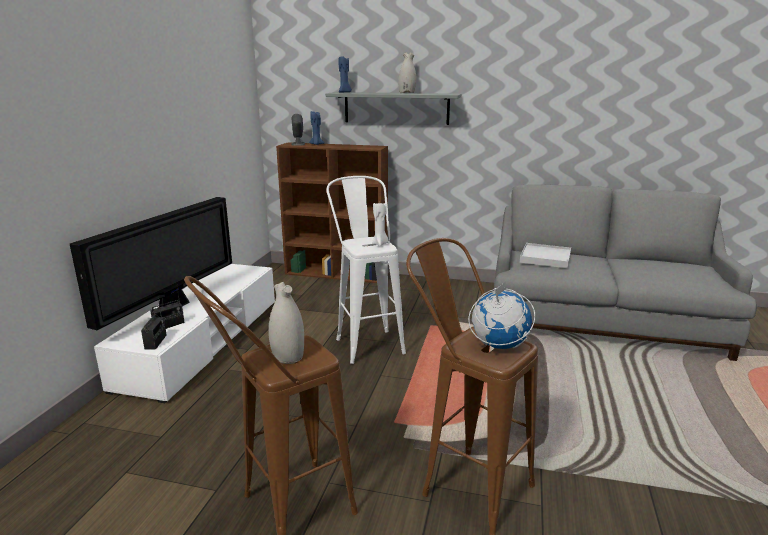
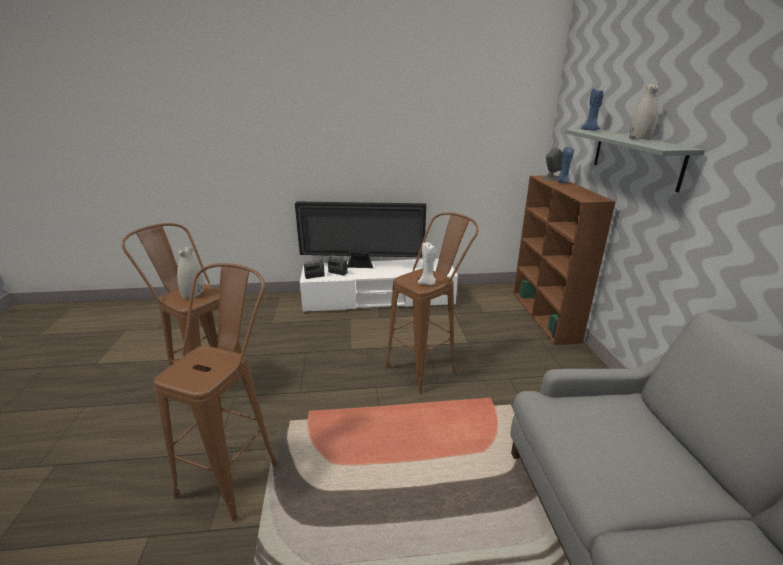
camera: 70 degrees right, 5 degrees up
(366, 341) = (427, 366): white stool -> brown stool
(498, 346) = (201, 371): globe -> none
(545, 258) = (611, 421): white tray -> none

